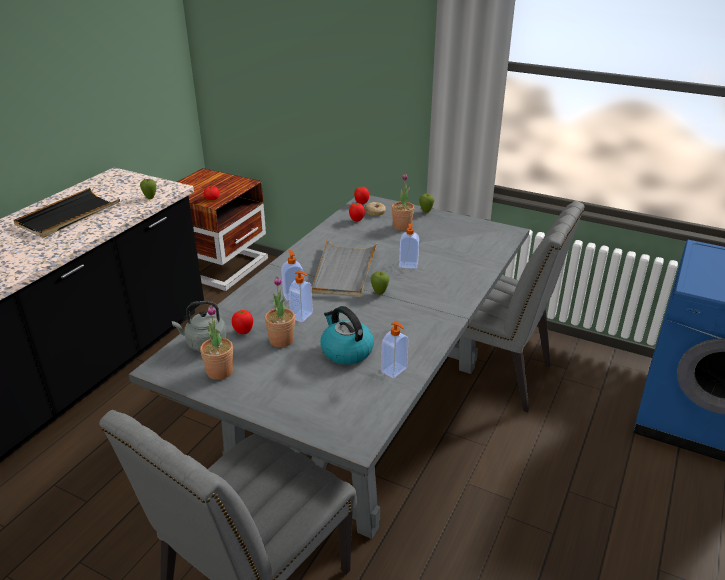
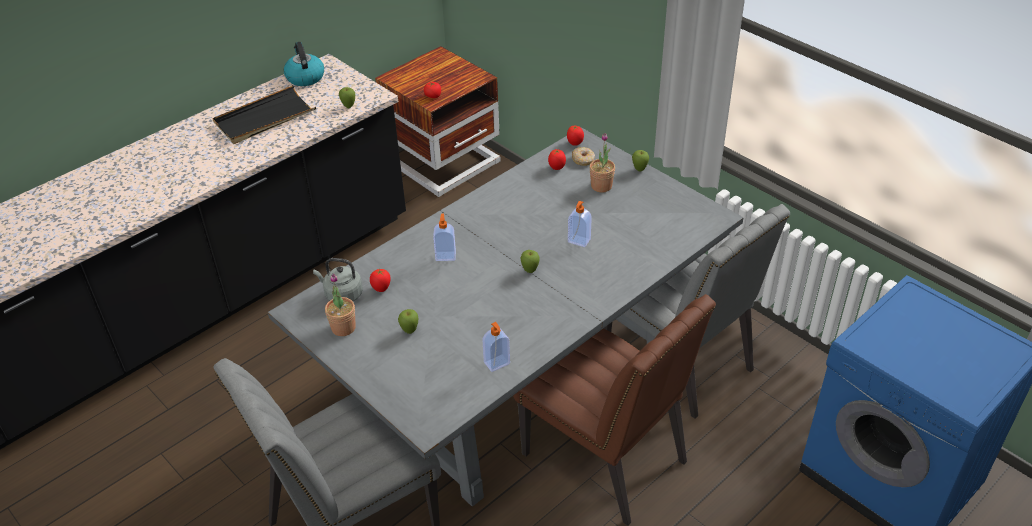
camera: 20 degrees right, 10 degrees up
(281, 340) = (411, 306): potted plant -> none
(291, 361) = (410, 331): none -> apple
(302, 316) = (442, 282): soap dispenser -> none
(344, 271) = (509, 236): grey tray -> none
(346, 351) = (463, 332): kettle -> kettle (305, 77)
(469, 462) = (603, 457): none -> brown chair

